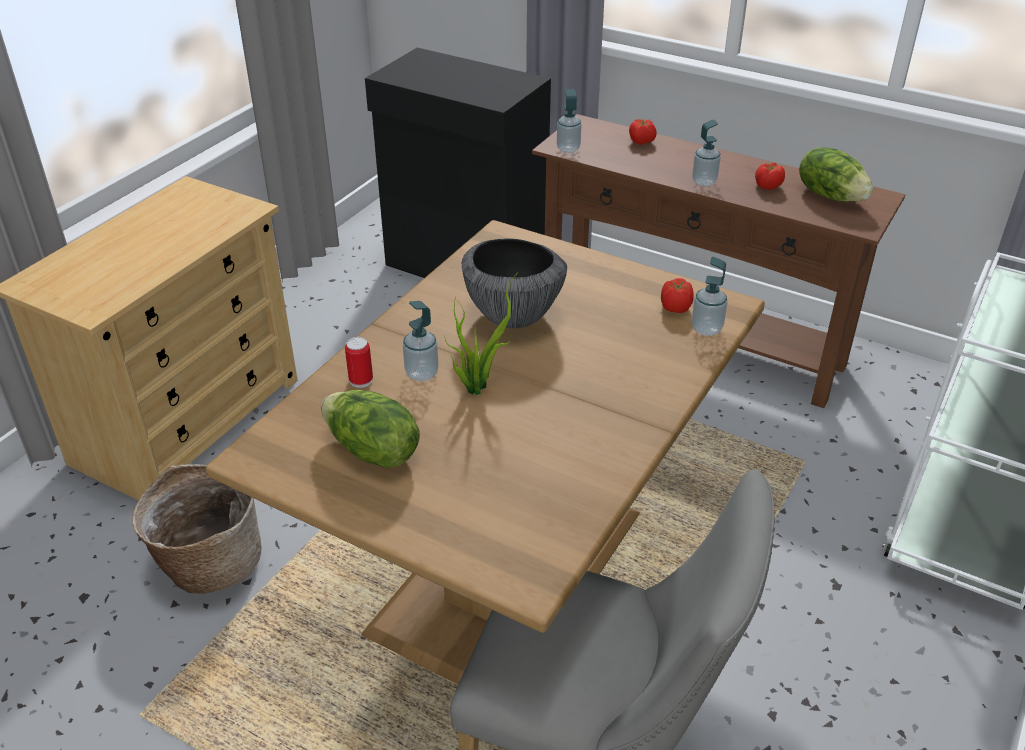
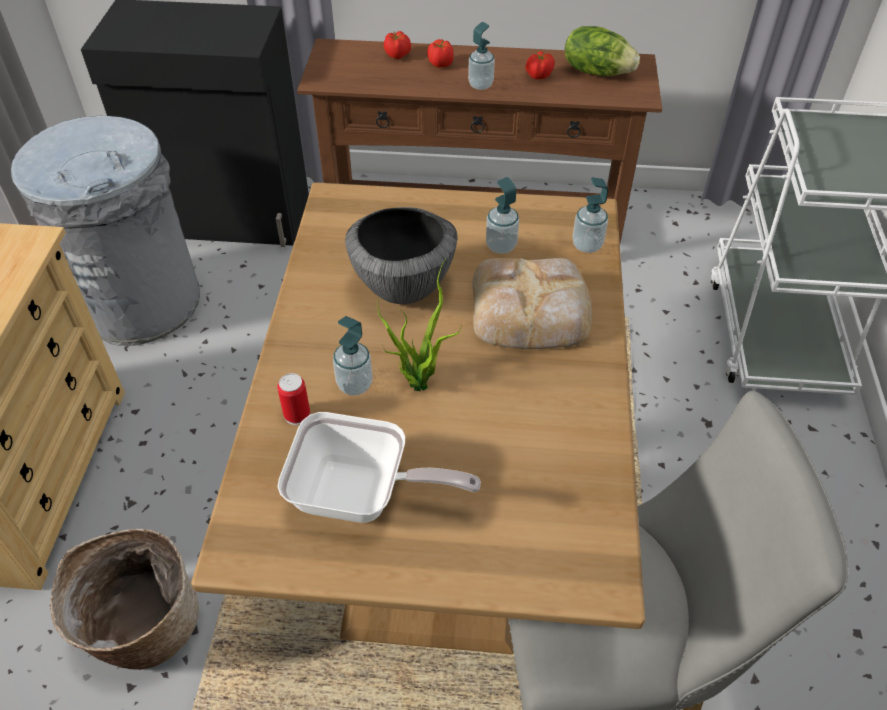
camera: 25 degrees left, 10 degrees up
(352, 315) = (142, 302): none -> grey trash can
(372, 451) = (361, 495): lettuce -> frying pan
(568, 149) = (332, 80): soap dispenser -> soap dispenser (501, 246)
(615, 364) = (531, 310): none -> bread
(675, 308) = (546, 231): tomato -> tomato (440, 64)

